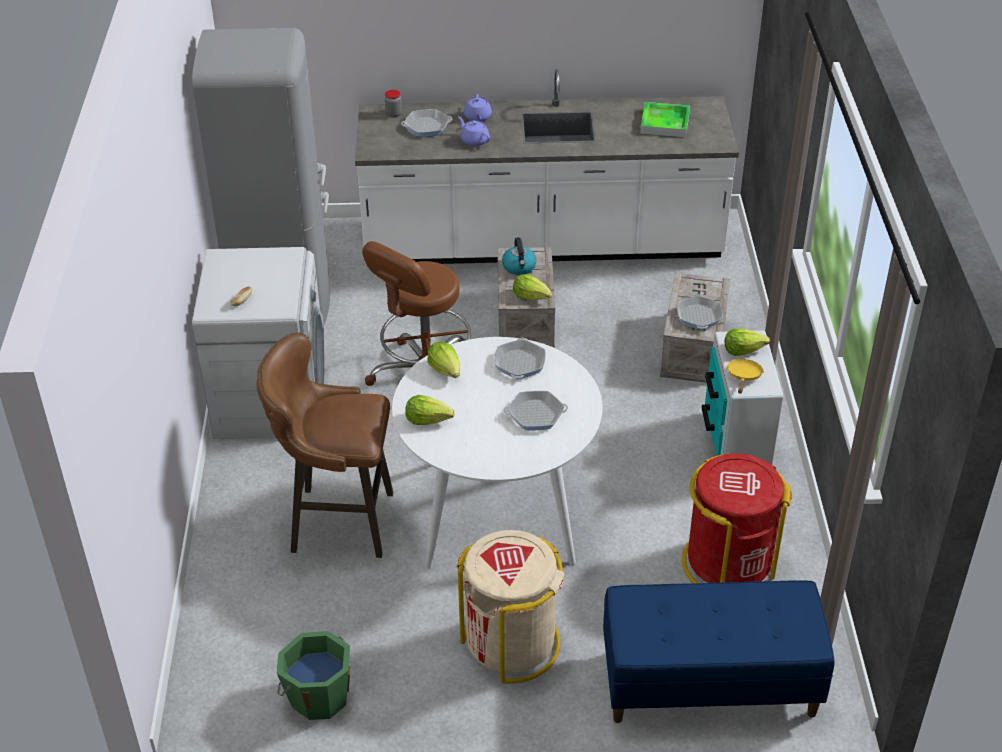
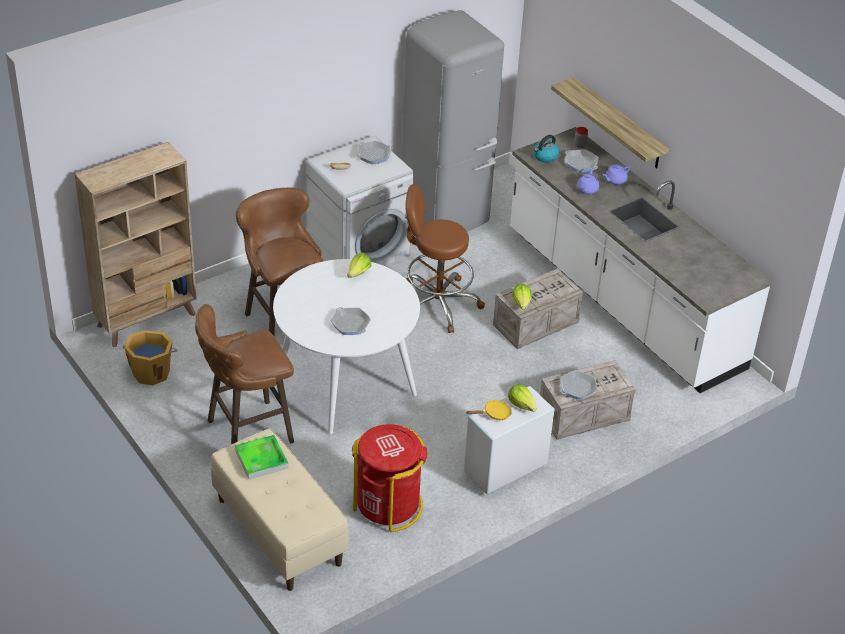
camera: 55 degrees right, 0 degrees up
(210, 658) = (147, 320): none -> beige bookcase
(318, 696) = (151, 372): green bucket -> orange bucket
(428, 419) = (309, 283): lettuce -> none
(432, 58) = (618, 124): none -> shelf
(512, 643) = (246, 432): beige trash can -> brown stool
(519, 267) = (546, 286): kettle -> kettle (545, 157)
(519, 363) = (391, 300): frying pan -> frying pan (374, 155)
(665, 123) = (703, 265): tray -> tray (261, 459)
(708, 685) = (278, 531): blue bench -> beige bench

